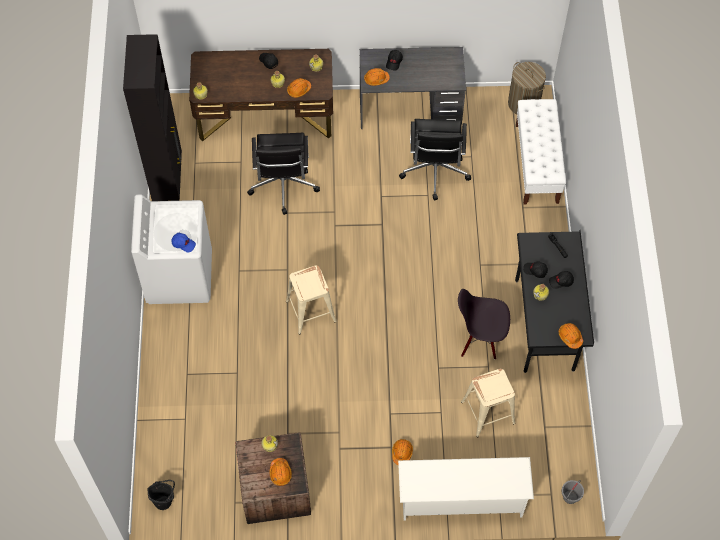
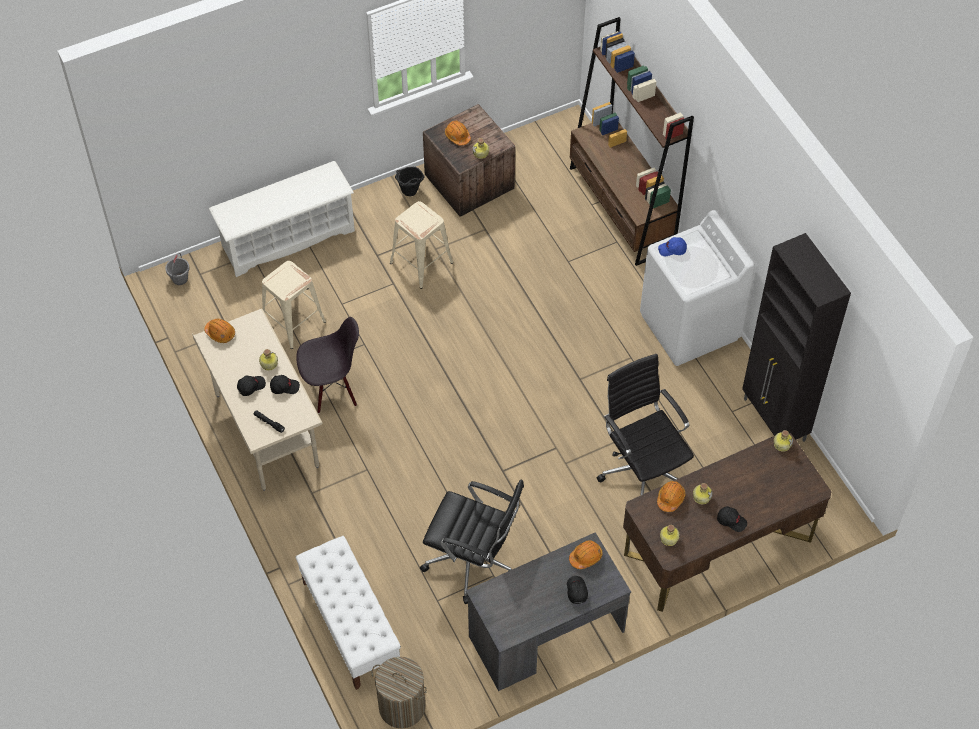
camera: 155 degrees right, 5 degrees down
(163, 403) = (621, 208): none -> brown bookcase
(165, 500) = (565, 137): black bucket -> black bucket (409, 193)
(310, 311) = (529, 346): beige stool -> beige stool (422, 262)
(402, 453) = (364, 254): orange hard hat -> none
(434, 171) = (473, 561): black office chair -> black office chair turned 135 degrees clockwise
(544, 325) = (266, 431): black desk -> beige desk

